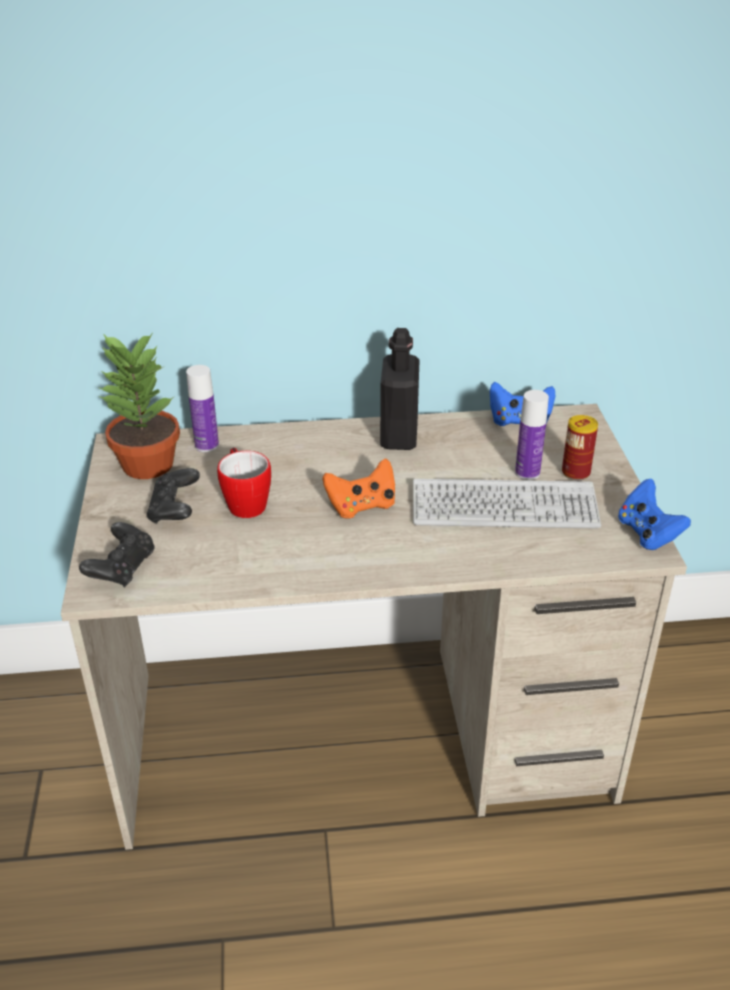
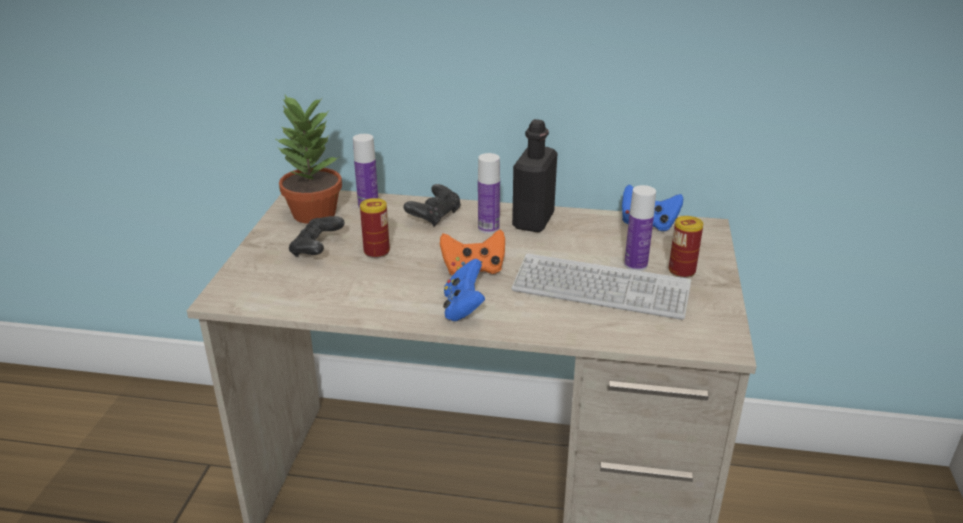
camera: 15 degrees right, 5 degrees down
(122, 568) = (251, 285): black game controller -> black game controller (434, 216)
(245, 502) = (376, 252): mug -> can
(355, 453) = (488, 228): none -> bottle
(647, 533) = (728, 331): blue game controller -> blue game controller (463, 308)

